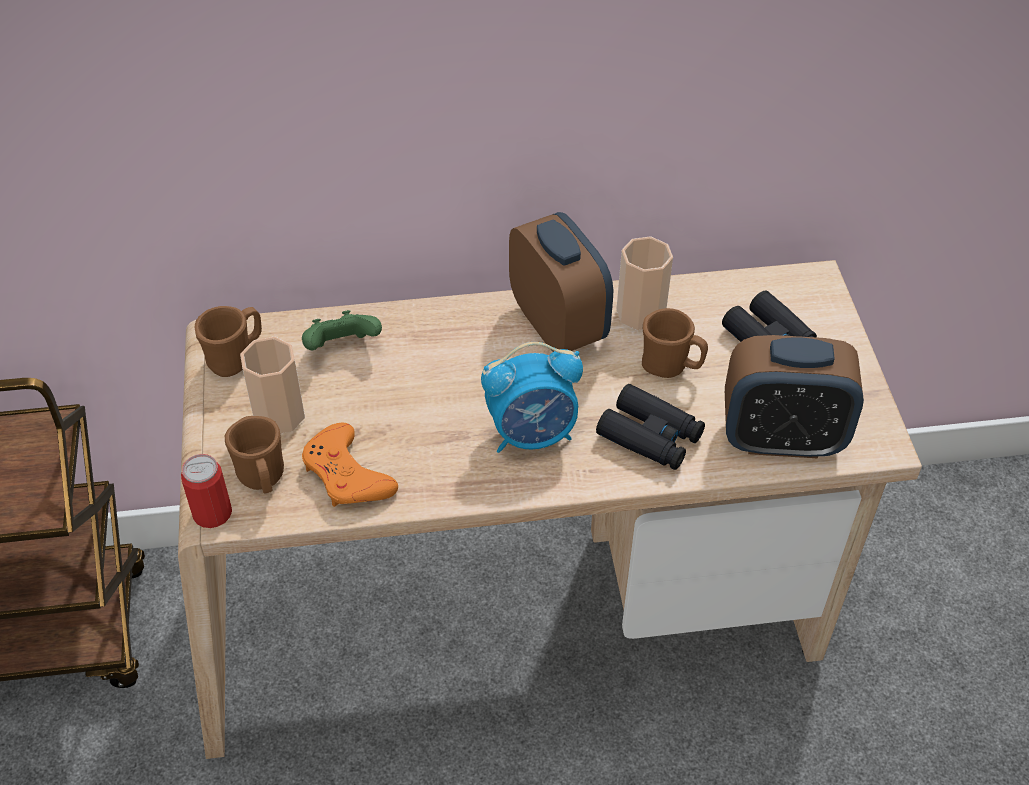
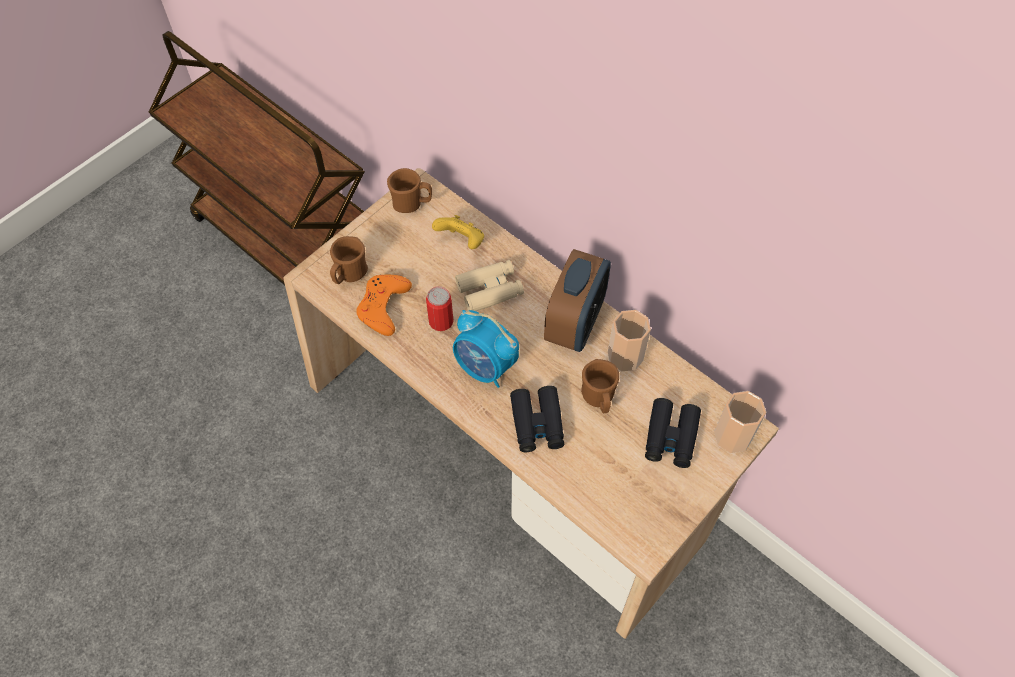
camera: 50 degrees right, 10 degrees up
(212, 513) = (311, 271): can -> can (441, 321)
(279, 415) = (393, 250): cup -> cup (733, 436)
(342, 348) = (461, 241): green game controller -> yellow game controller
(436, 366) = (490, 290): none -> beige binoculars
(781, 438) = (599, 491): alarm clock -> none

